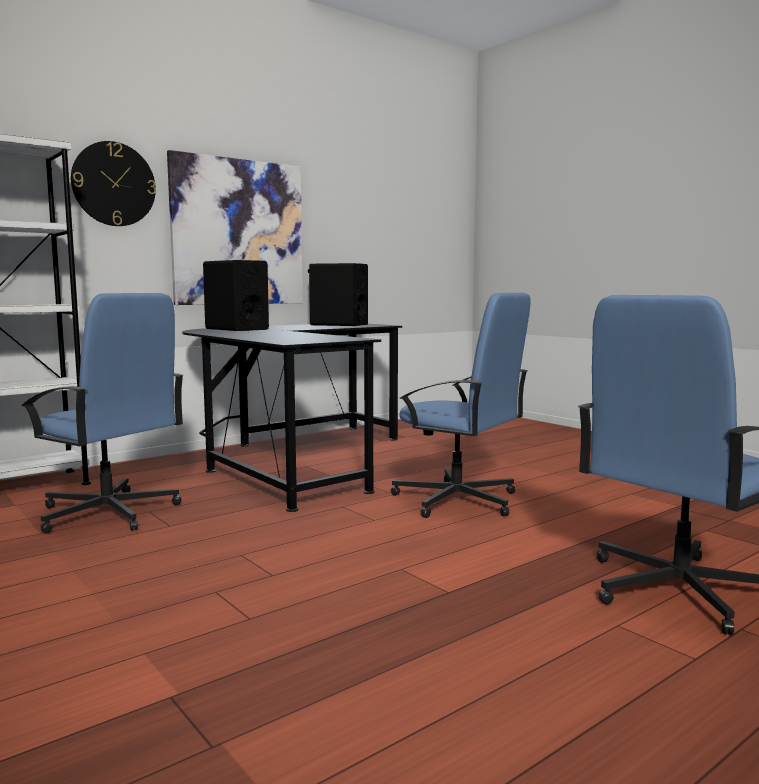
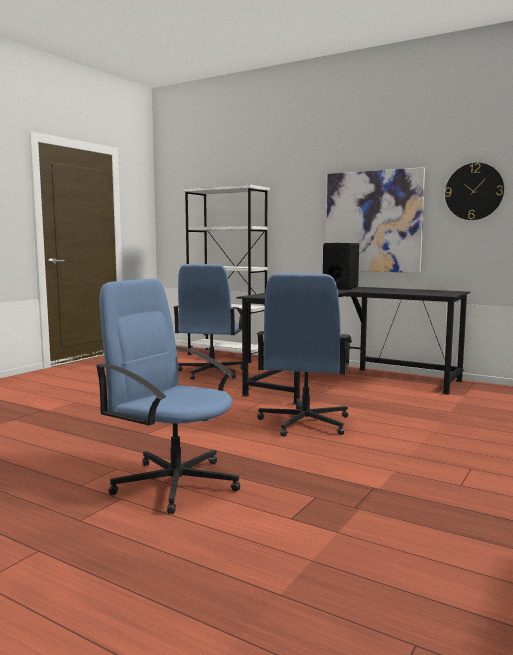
camera: 70 degrees right, 0 degrees up
(114, 184) = (299, 199): wall clock -> wall clock (474, 191)
(338, 325) = (426, 291): black speaker -> none

